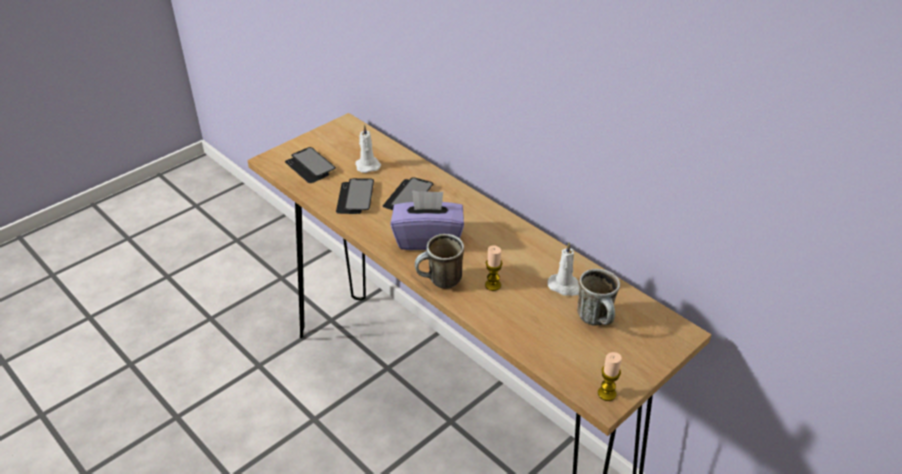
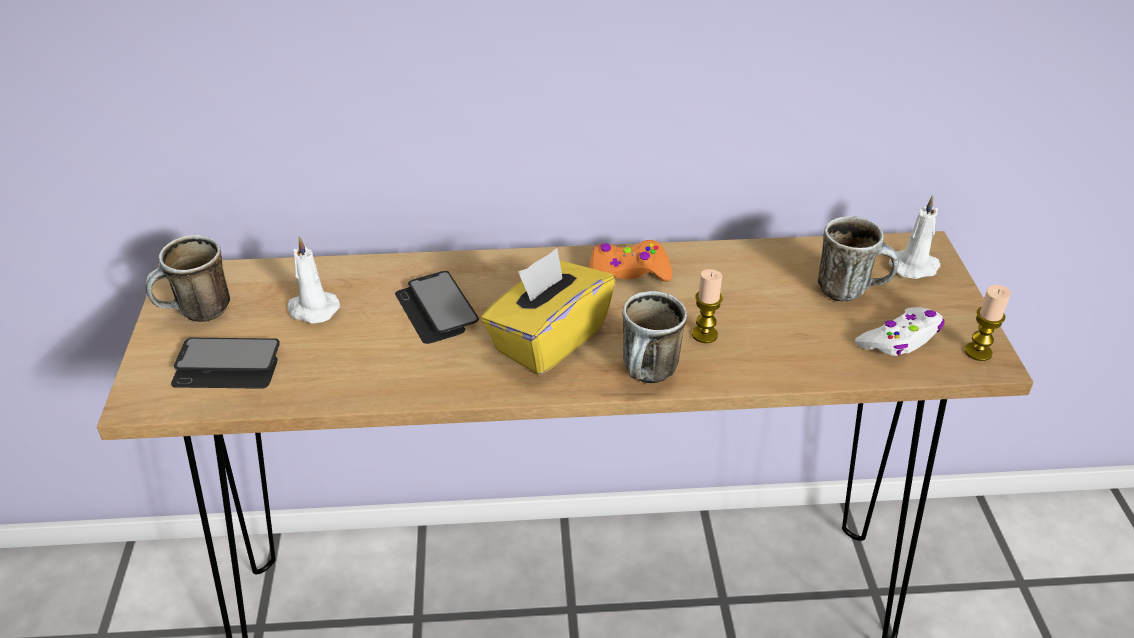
camera: 50 degrees left, 0 degrees up
(330, 141) = (197, 314): none -> mug
(355, 197) = (368, 359): phone -> none
(428, 239) = (548, 339): purple tissue box -> yellow tissue box
(508, 237) = (627, 273): none -> orange game controller
(565, 286) = (768, 281): white candle -> white candle (915, 267)
(578, 357) = (900, 340): none -> white game controller

